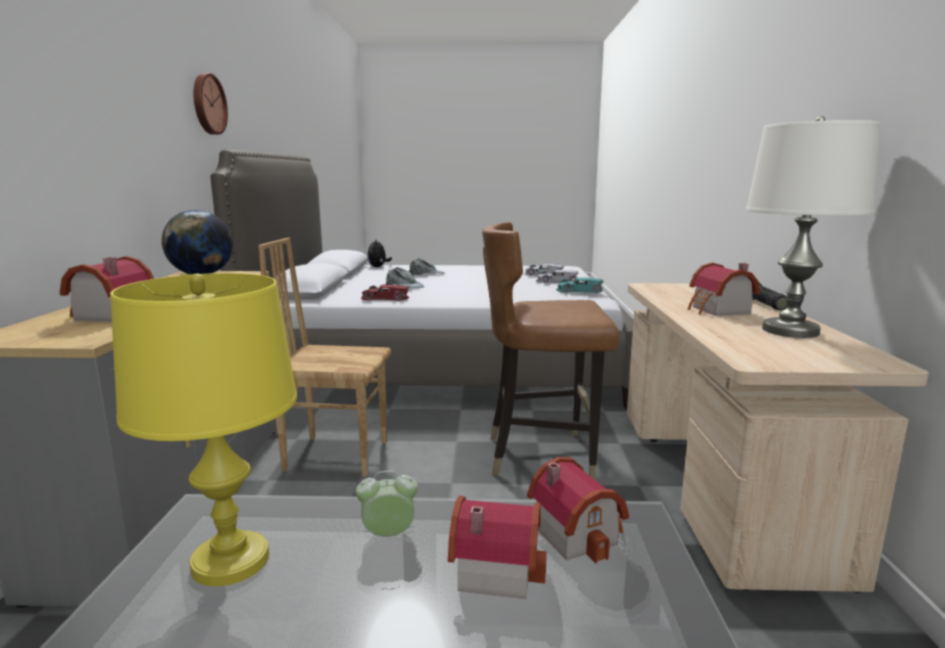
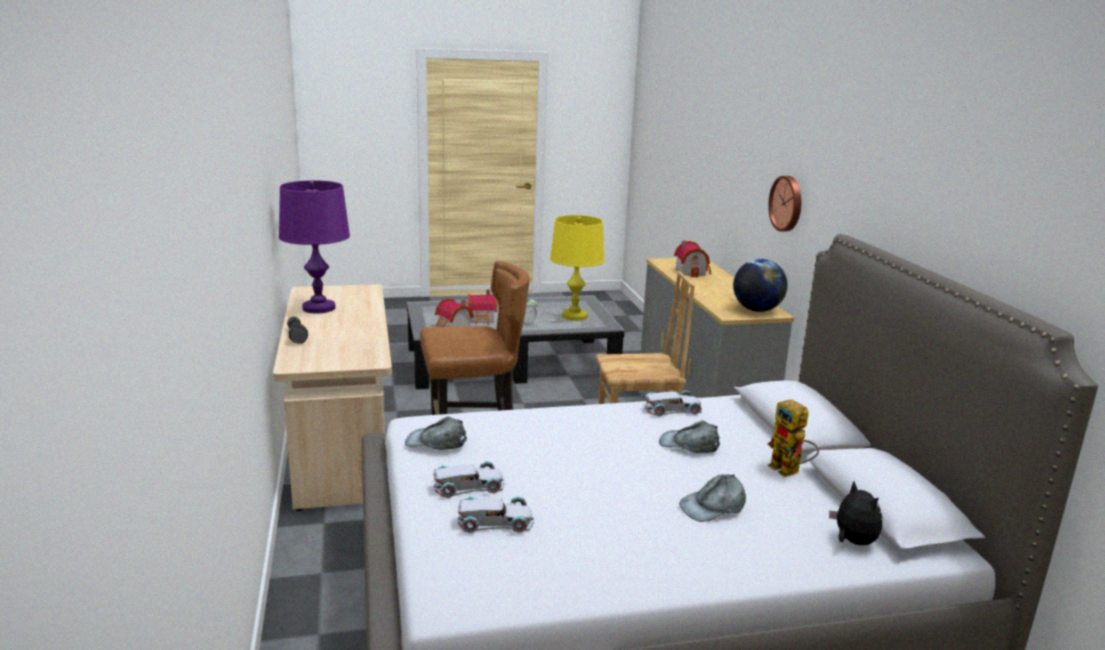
camera: 165 degrees right, 5 degrees up
(207, 104) = (880, 187): wall clock -> wall clock (787, 203)
(362, 278) = (790, 471): none -> toy robot
(385, 298) = (673, 409): red toy car -> white toy car
(579, 290) = (436, 442): turquoise toy car -> grey cap
(718, 311) = (343, 325): toy house -> none
(790, 330) = (319, 308): white table lamp -> purple table lamp

